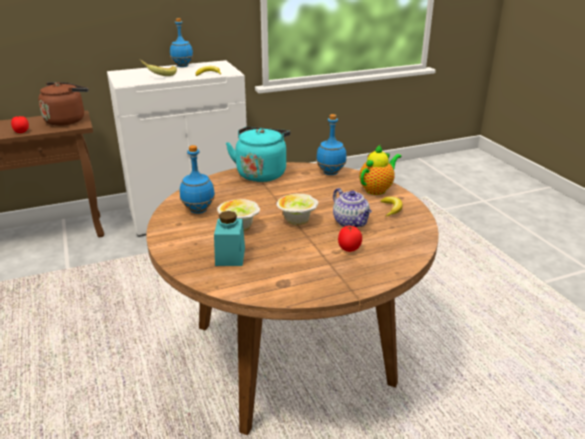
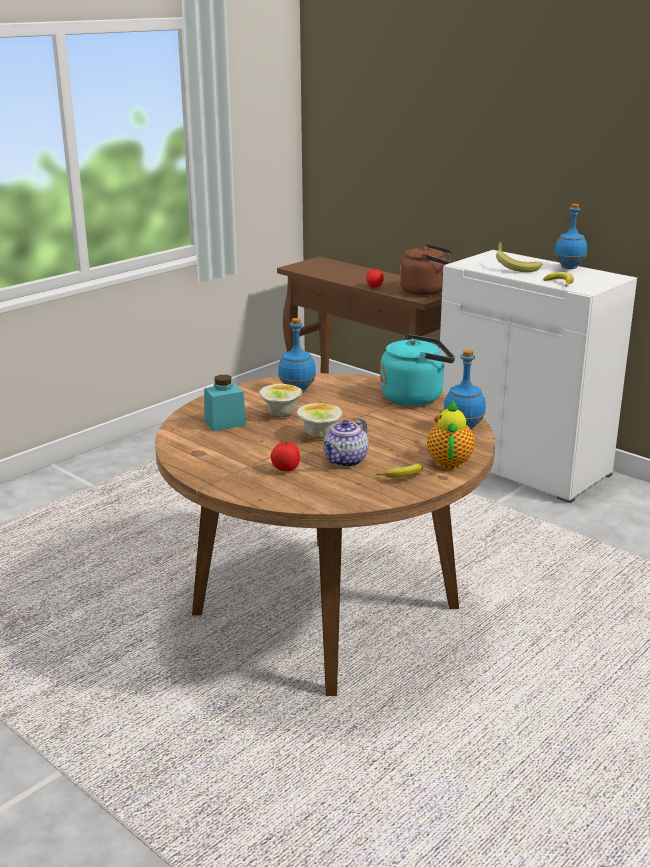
camera: 65 degrees right, 5 degrees down
(377, 189) = (449, 461): teapot -> teapot turned 105 degrees counterclockwise

